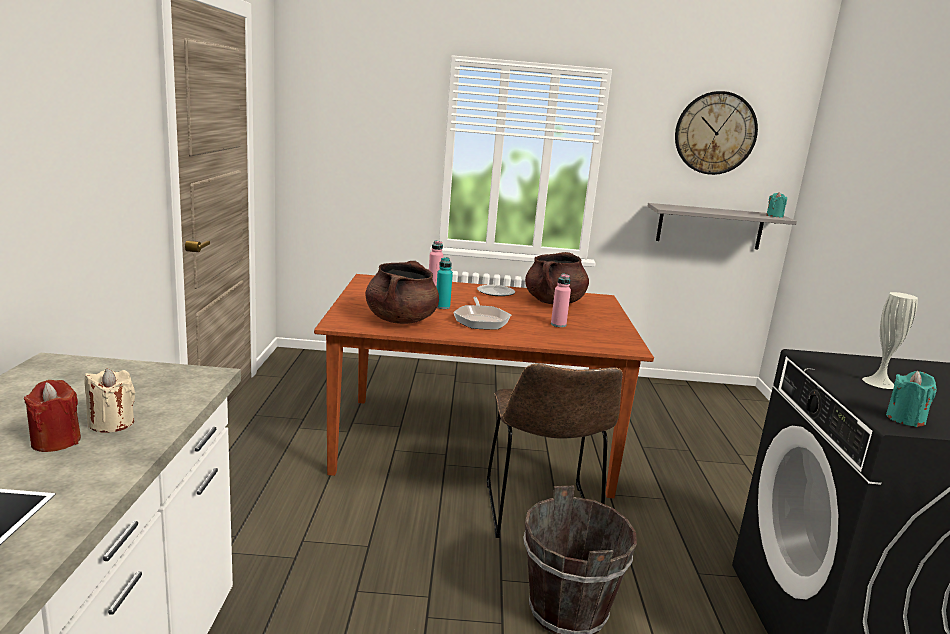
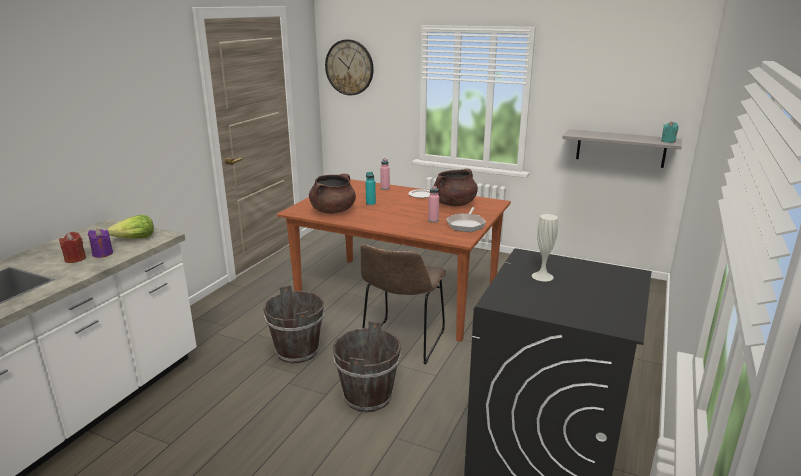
camera: 25 degrees right, 5 degrees up
(111, 423) = (102, 254): beige candle -> purple candle
(150, 387) = (135, 239): none -> lettuce
(398, 558) = (298, 351): none -> brown bucket
(481, 320) = (384, 214): frying pan -> frying pan (466, 224)
(715, 133) = (621, 73): wall clock -> wall clock (349, 67)
(905, 419) = (510, 300): turquoise candle -> none

